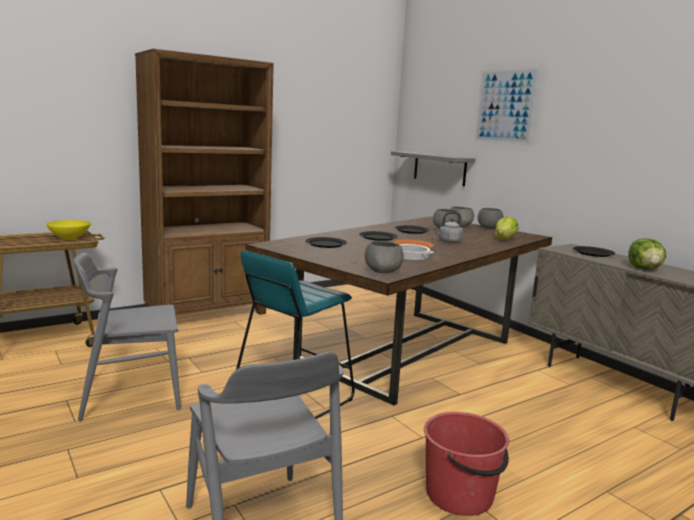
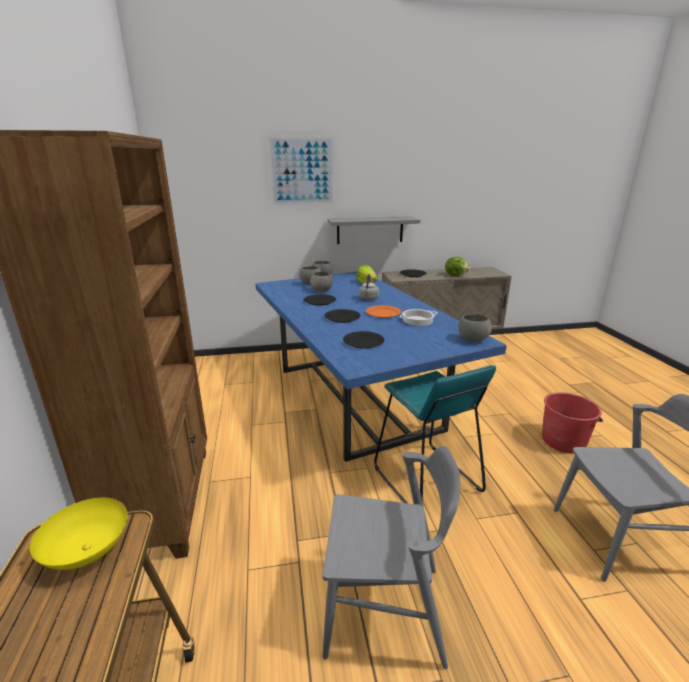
camera: 65 degrees left, 10 degrees up
(130, 395) = (385, 610): grey chair -> grey chair turned 90 degrees counterclockwise
(405, 351) = (356, 399): brown dining table -> blue dining table
(439, 168) = (231, 235): grey shelf -> grey shelf (370, 230)

